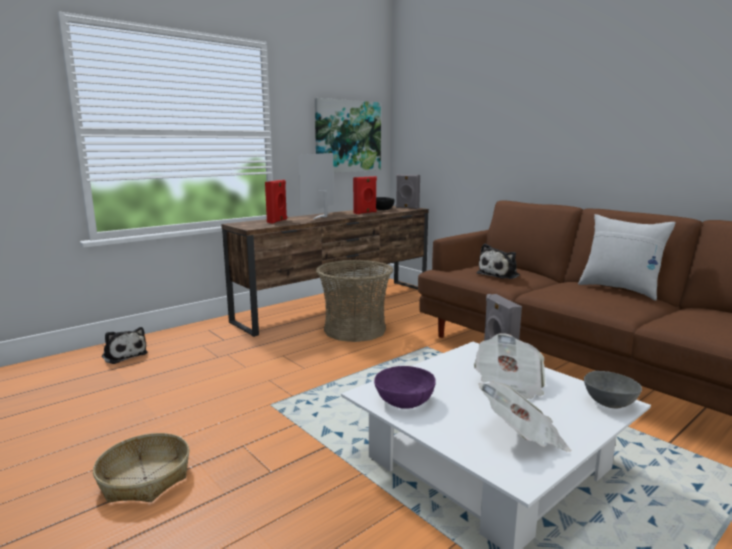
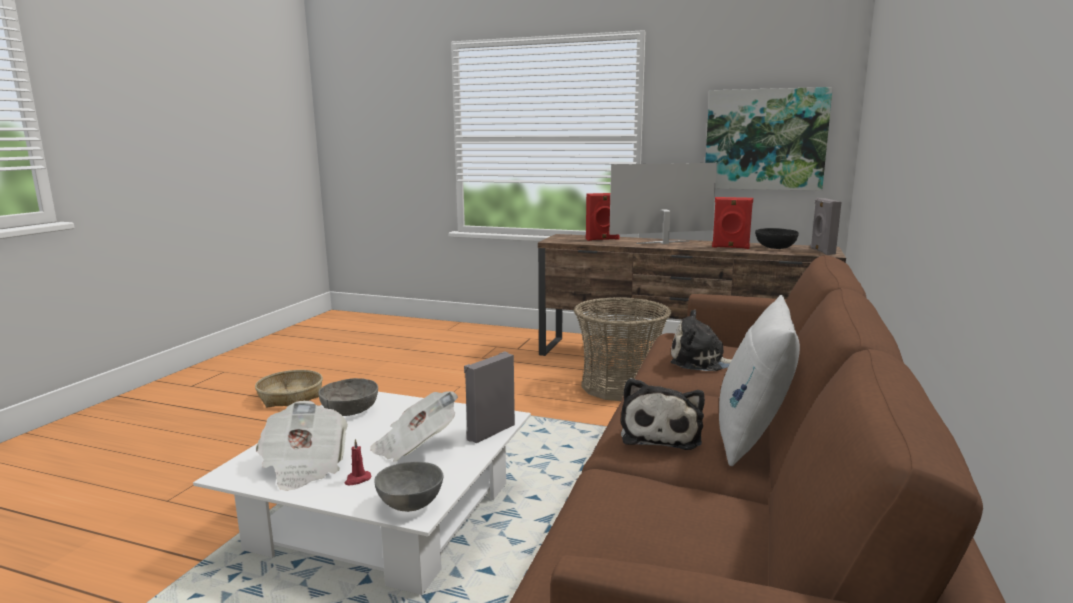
camera: 60 degrees right, 0 degrees up
(124, 355) = (449, 333): plush toy -> plush toy (661, 433)
(404, 400) = (350, 410): purple bowl -> grey bowl
(560, 417) = (357, 479): none -> red candle

